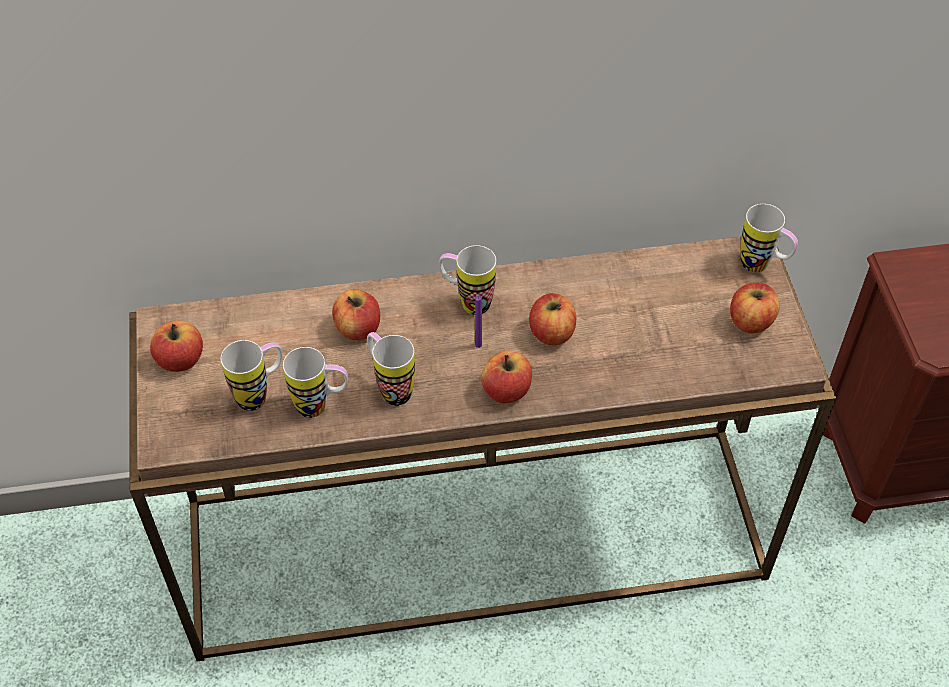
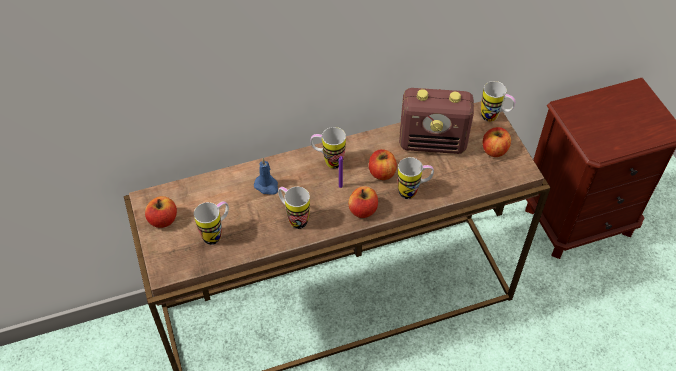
camera: 10 degrees left, 0 degrees up
(321, 406) = (255, 235): mug -> mug (413, 191)
(358, 328) = (267, 186): apple -> blue candle
(648, 295) = (433, 143): none -> radio

